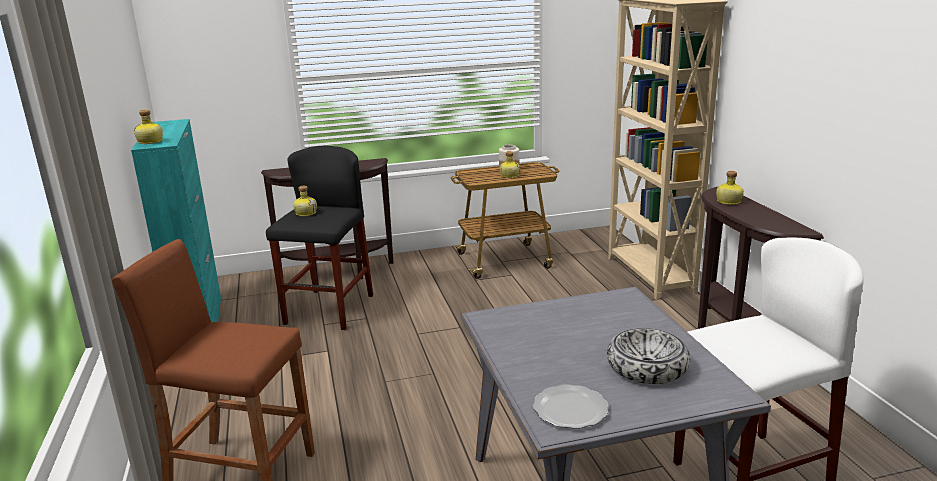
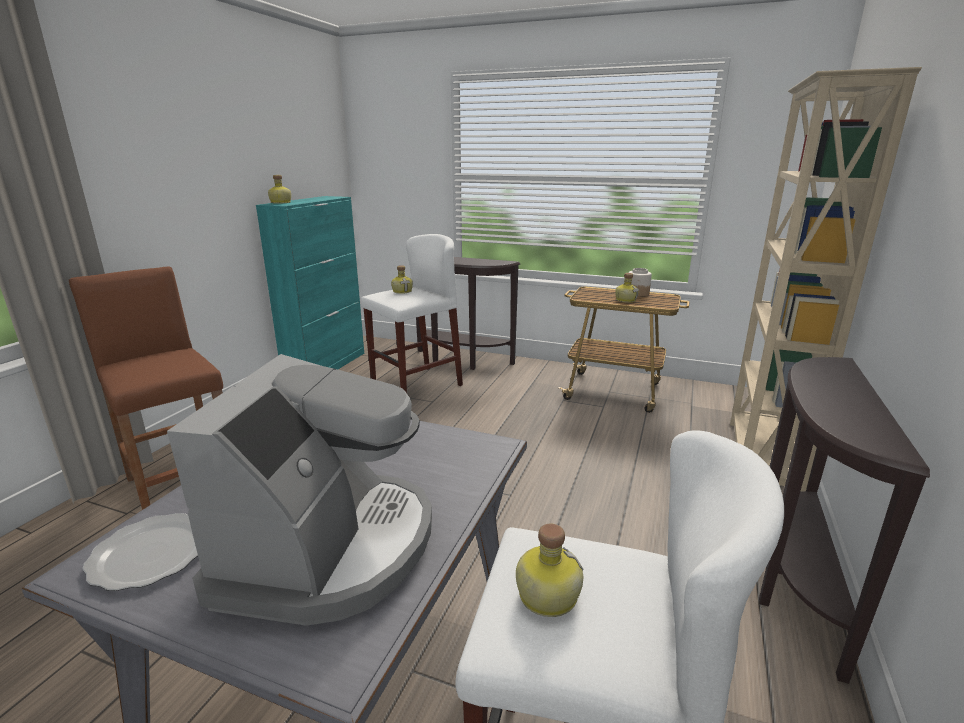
camera: 35 degrees right, 0 degrees up
(329, 309) = (416, 385): black stool -> white stool
(646, 367) = (329, 547): bowl -> coffee machine
(728, 201) = (822, 378): bottle -> bottle (545, 595)

